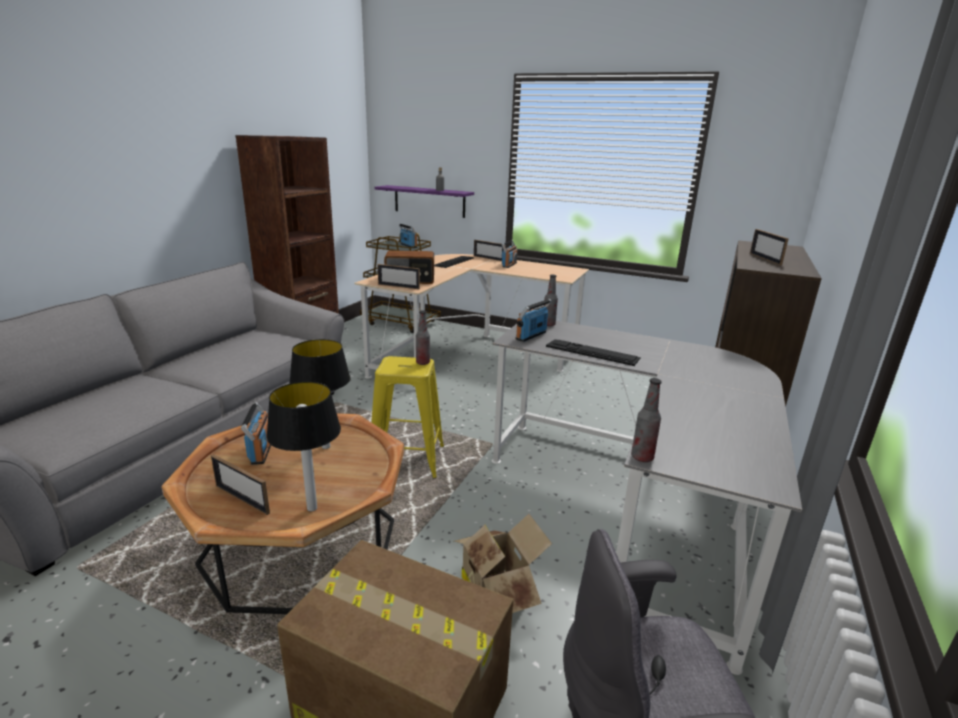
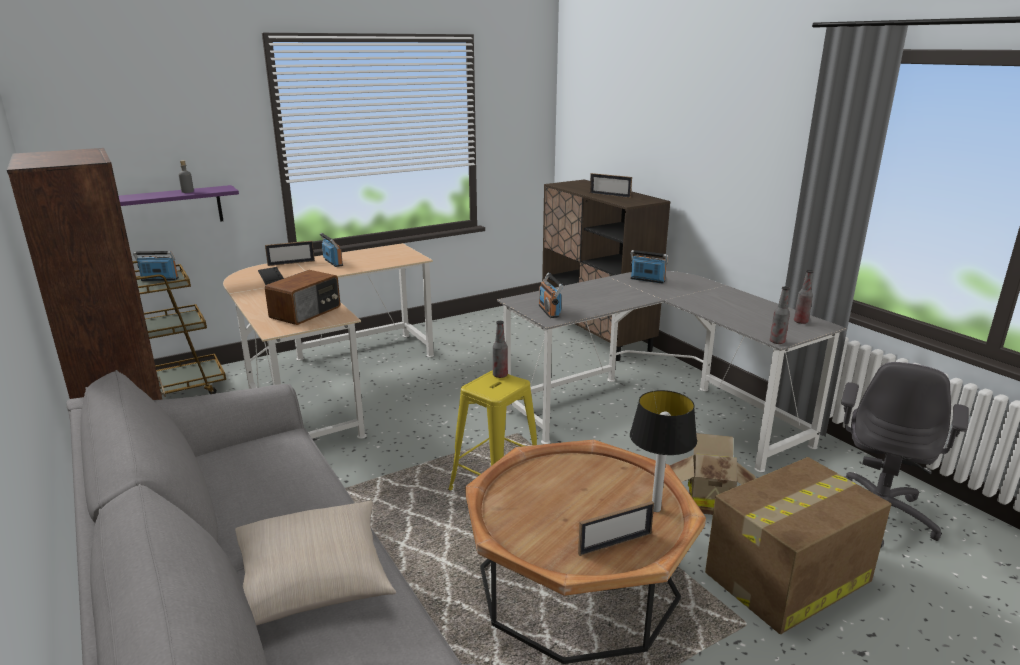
camera: 55 degrees left, 0 degrees up
(136, 395) = (314, 580): none -> beige pillow
(261, 451) = (530, 518): radio -> radio (647, 280)
(325, 446) = (554, 481): table lamp -> none
(398, 286) = (321, 322): picture frame -> none
(548, 324) = (530, 298): bottle -> bottle (800, 322)
(592, 352) = (606, 304): keyboard -> none

